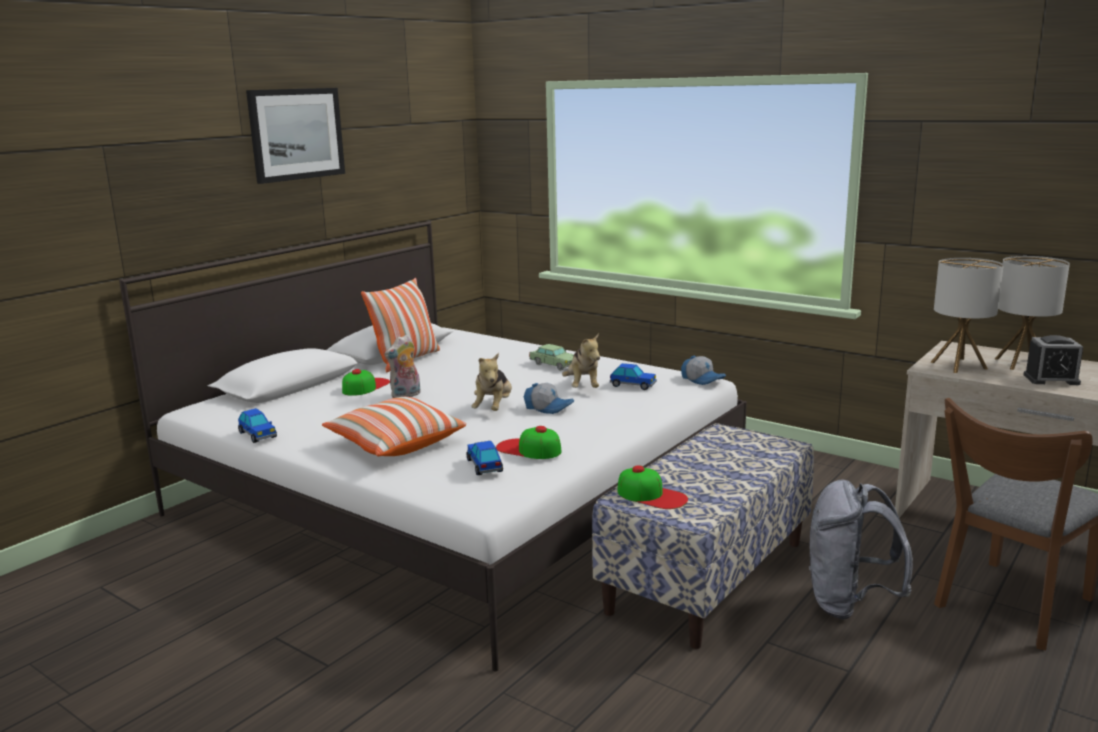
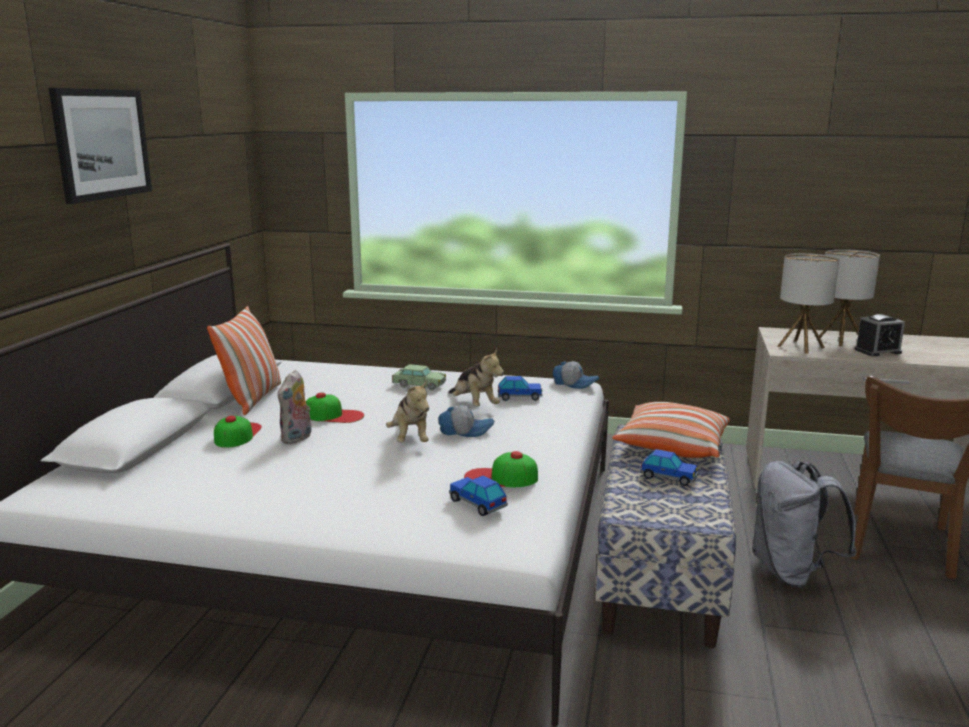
camera: 25 degrees left, 0 degrees up
(258, 435) = (163, 513): toy car -> toy car (668, 477)
(394, 444) = (347, 496): pillow -> pillow (671, 447)
(652, 495) = (646, 505): cap -> cap (334, 415)

